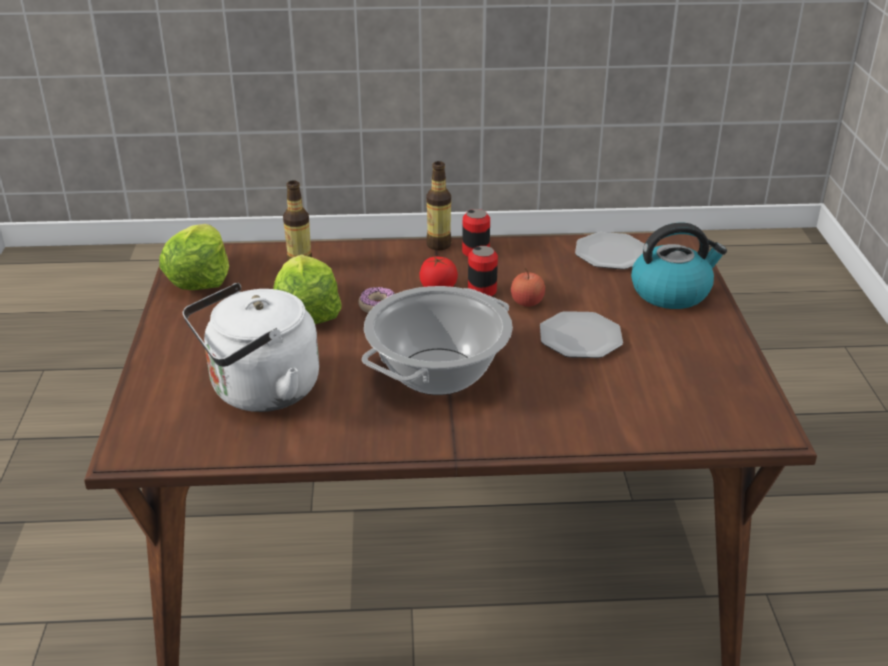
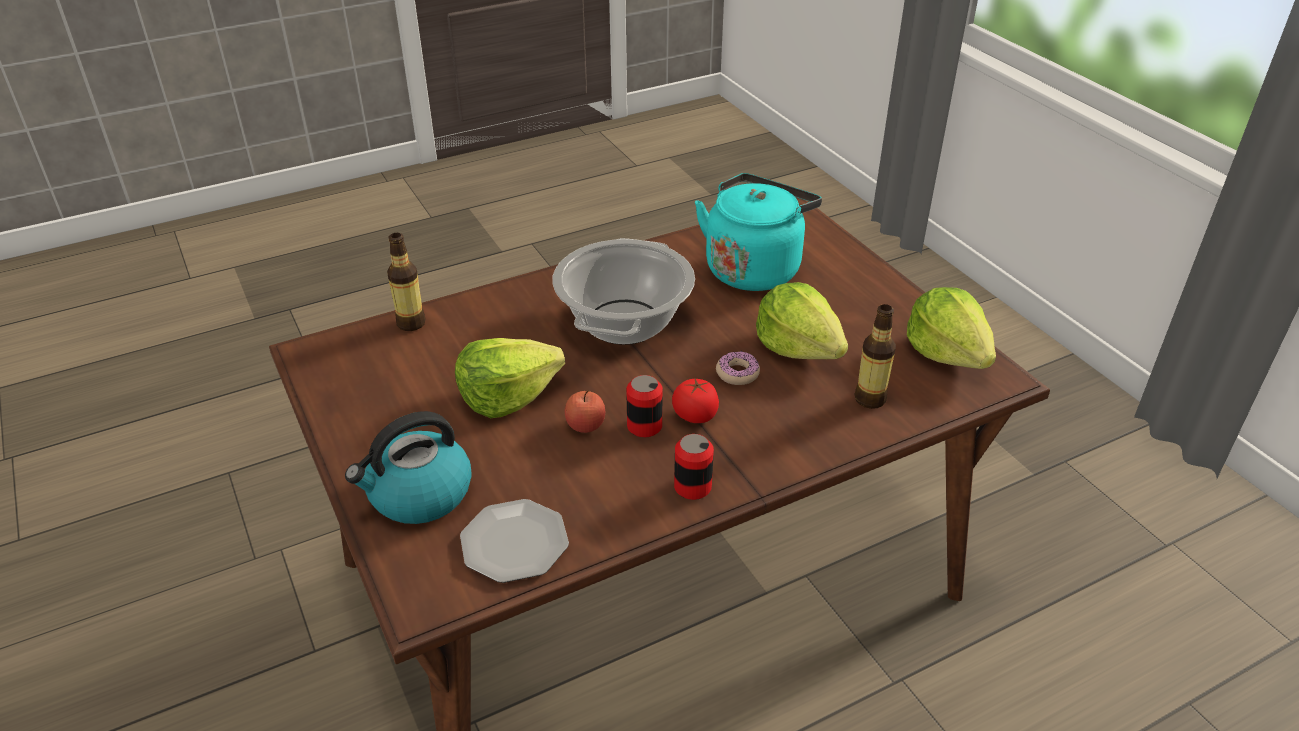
camera: 155 degrees right, 5 degrees up
(259, 392) = (754, 268): white kettle -> turquoise kettle
(438, 245) = (747, 485): bottle -> bottle (411, 323)
(581, 338) = (507, 396): plate -> lettuce

